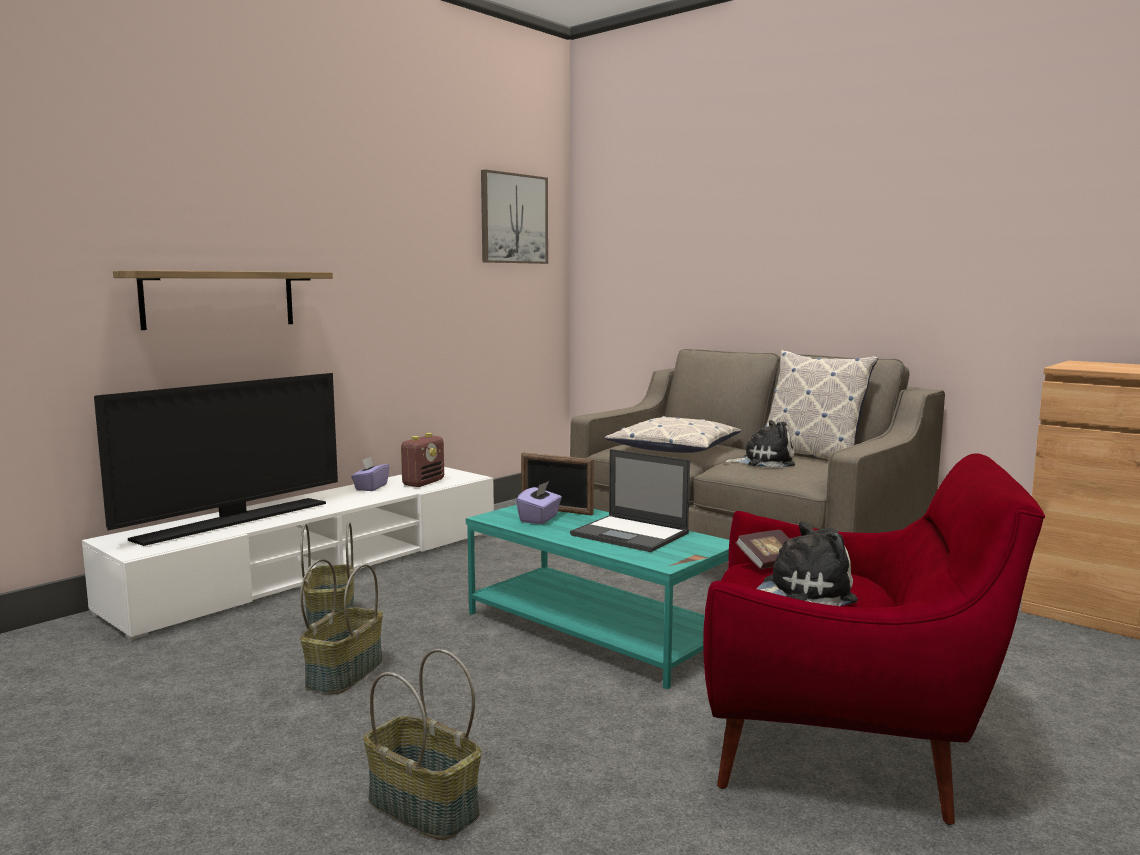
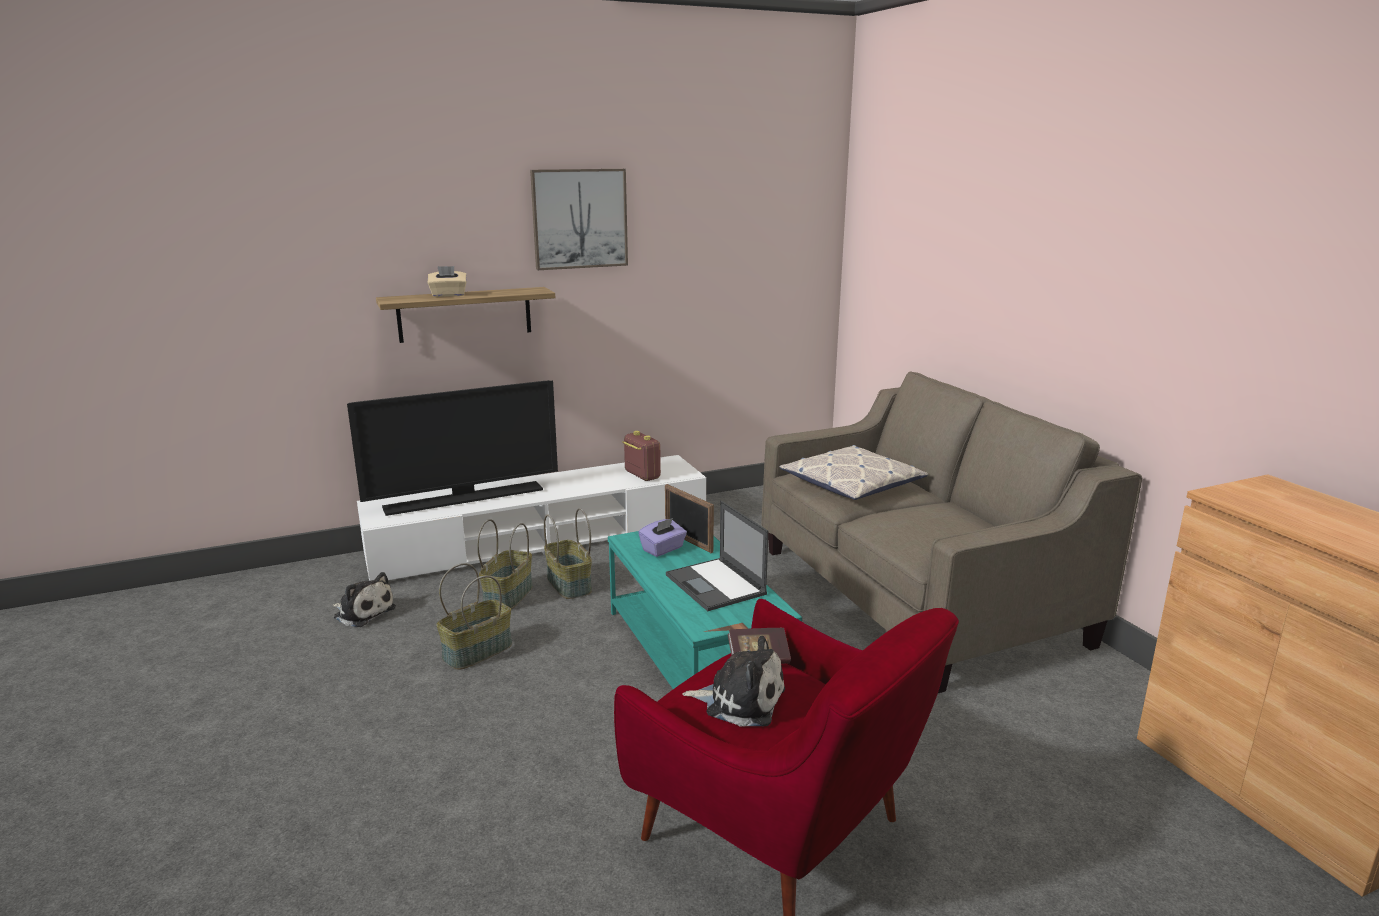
camera: 25 degrees right, 10 degrees up
(208, 270) = (448, 295): none -> beige tissue box
(371, 487) = (595, 474): purple tissue box -> none
(421, 808) = (432, 785): basket -> basket (568, 584)
(423, 482) = (642, 475): radio -> radio turned 90 degrees counterclockwise
(513, 219) = (772, 217): picture -> picture (579, 219)
(764, 462) = (912, 521): plush toy -> plush toy (363, 612)
(811, 456) = (979, 519): pillow -> none

